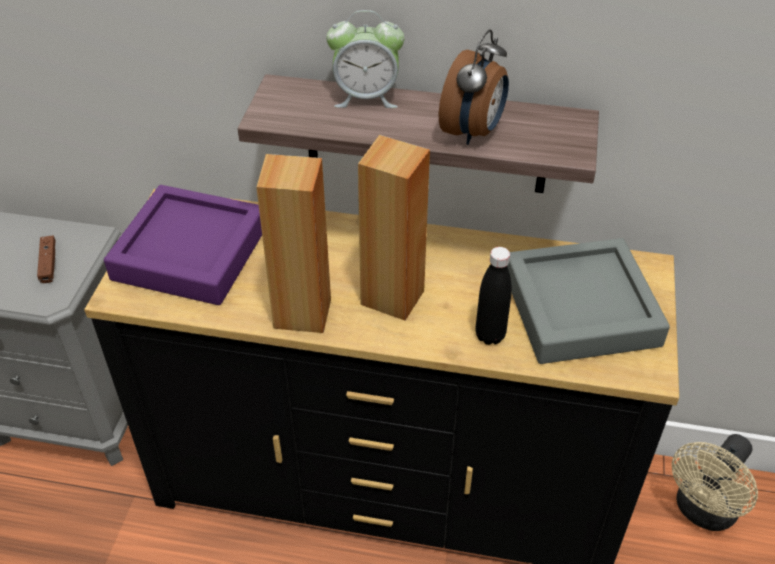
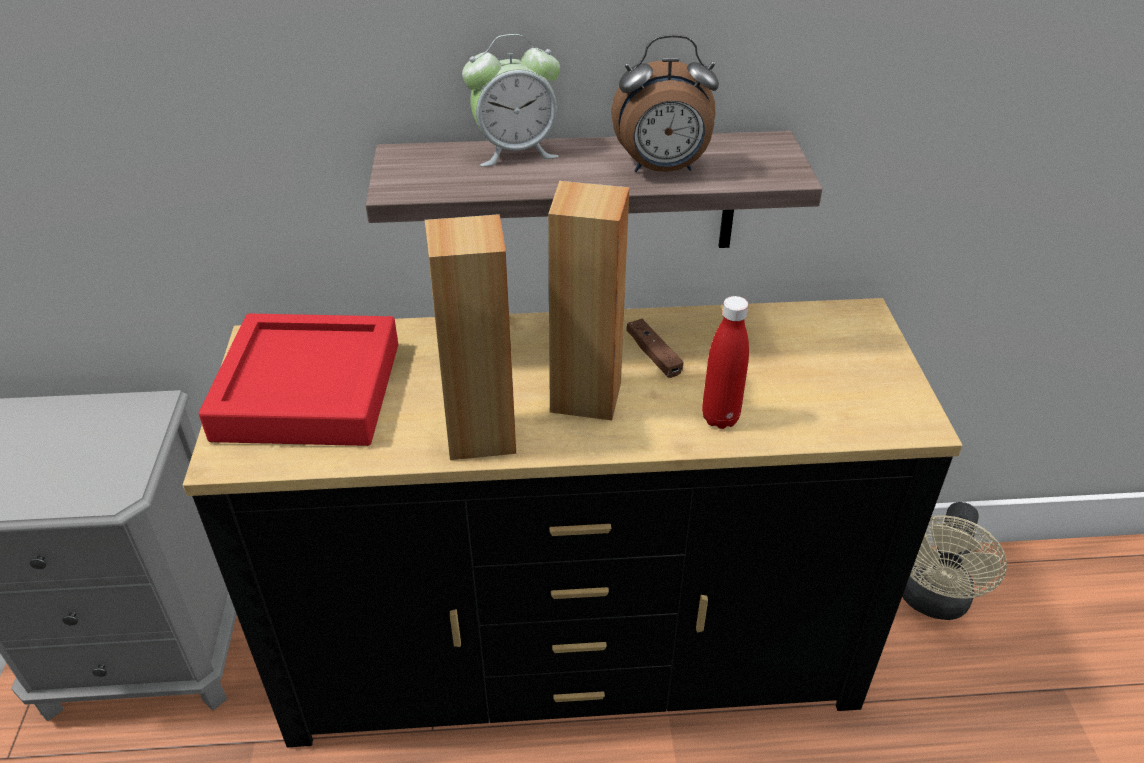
camera: 15 degrees left, 5 degrees down
(48, 263) = (100, 449): brown game controller -> brown game controller (653, 355)
(190, 253) = (308, 391): purple tray -> red tray
(473, 132) = (662, 169): alarm clock -> alarm clock turned 75 degrees clockwise
(490, 335) = (720, 418): black bottle -> red bottle
(580, 309) = (809, 370): grey tray -> none

